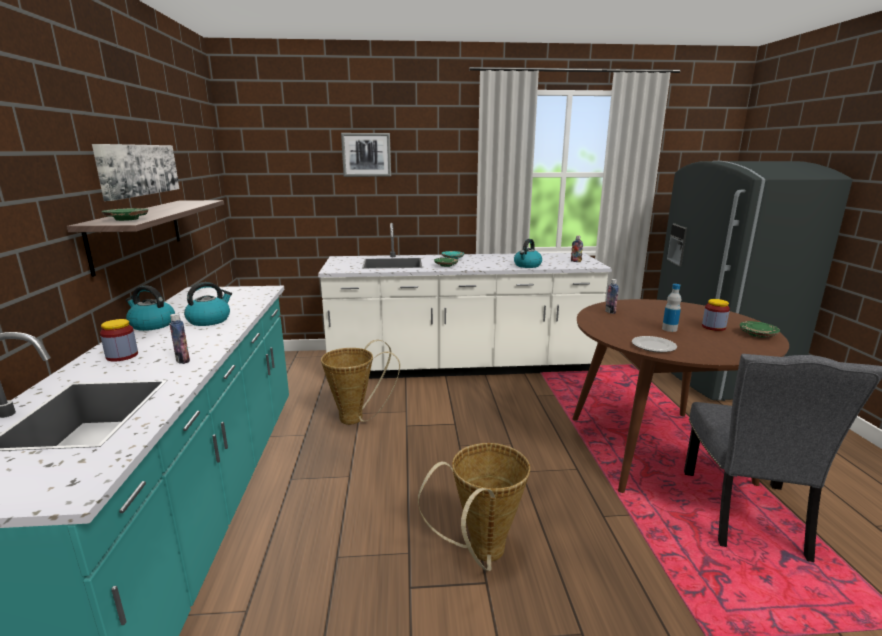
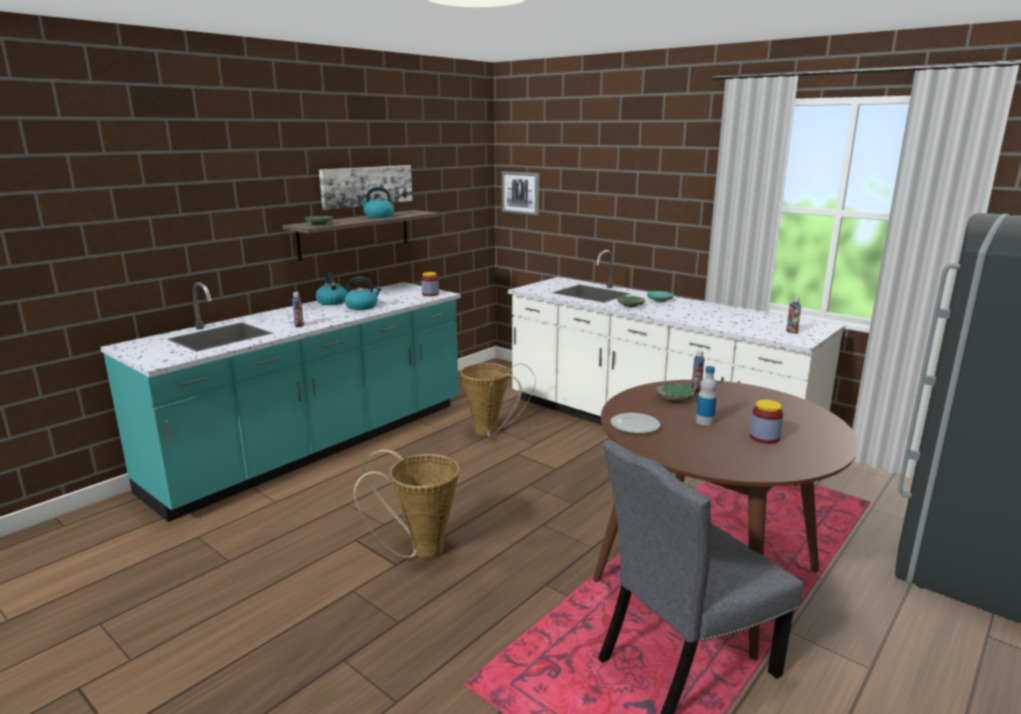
camera: 45 degrees right, 0 degrees up
(122, 356) = (284, 315): jar -> jar (430, 294)
(366, 155) = (608, 174): picture -> picture (521, 193)
(527, 265) = (714, 323): kettle -> kettle (378, 216)
(758, 334) = (794, 460): green plate -> green plate (674, 398)

